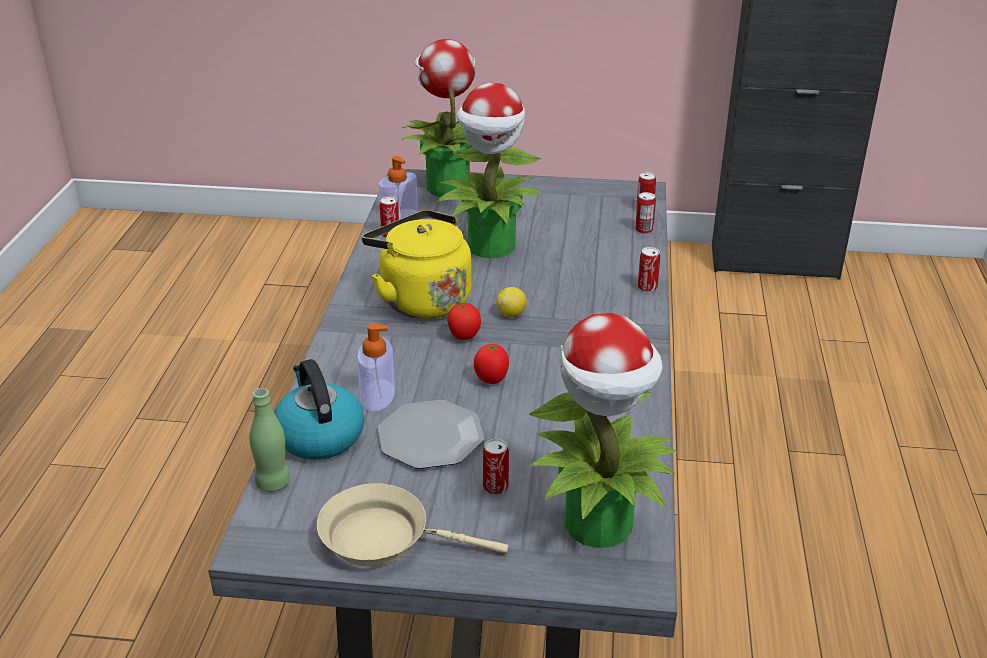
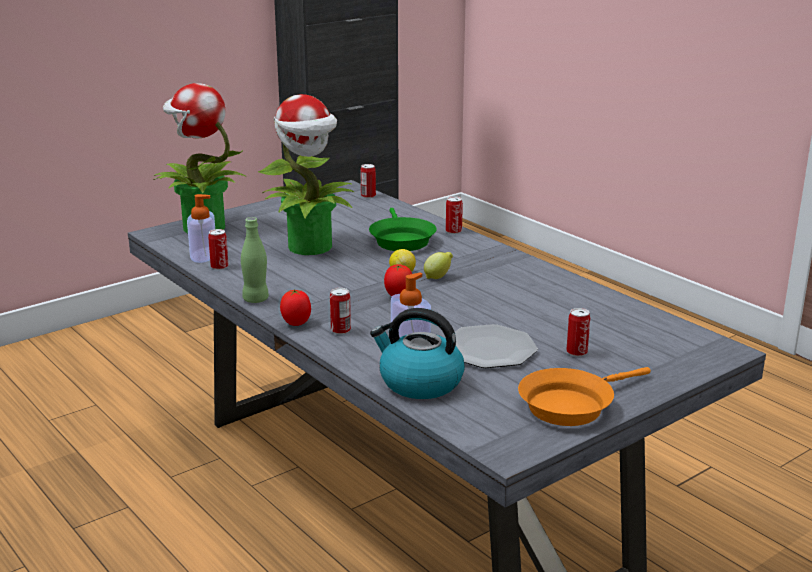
camera: 45 degrees left, 10 degrees down
(273, 483) = (446, 418): green bottle -> green bottle (256, 299)
(384, 538) = (571, 405): beige frying pan -> orange frying pan
(421, 299) = (325, 290): yellow kettle -> none
(491, 380) = (463, 308): tomato -> tomato (296, 323)
(534, 334) = (438, 277): none -> lemon
(580, 274) = (401, 240): none -> green frying pan
(600, 525) = (661, 340): potted plant -> none
(644, 230) = (390, 206): can -> can (340, 330)

